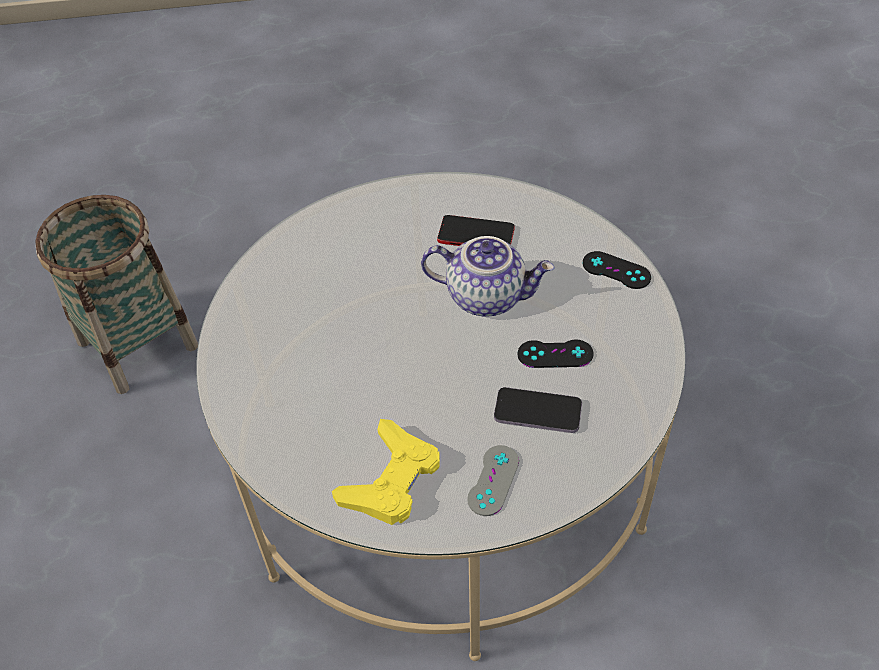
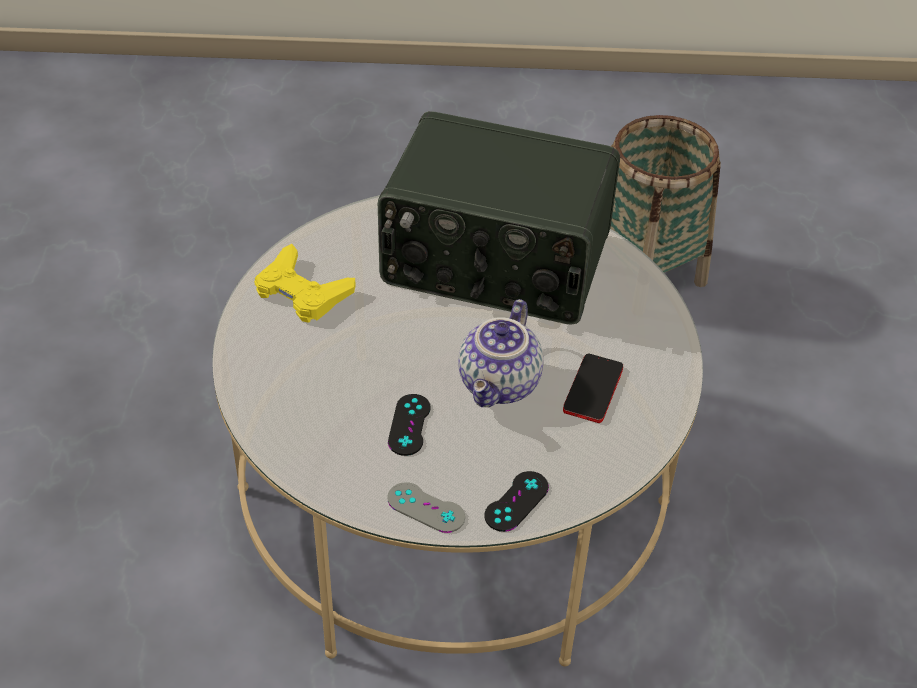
camera: 95 degrees right, 5 degrees down
(319, 319) = (495, 262): none -> radio
(493, 480) = (278, 356): grey game controller -> grey game controller (426, 508)
(537, 412) = (342, 399): phone -> none

